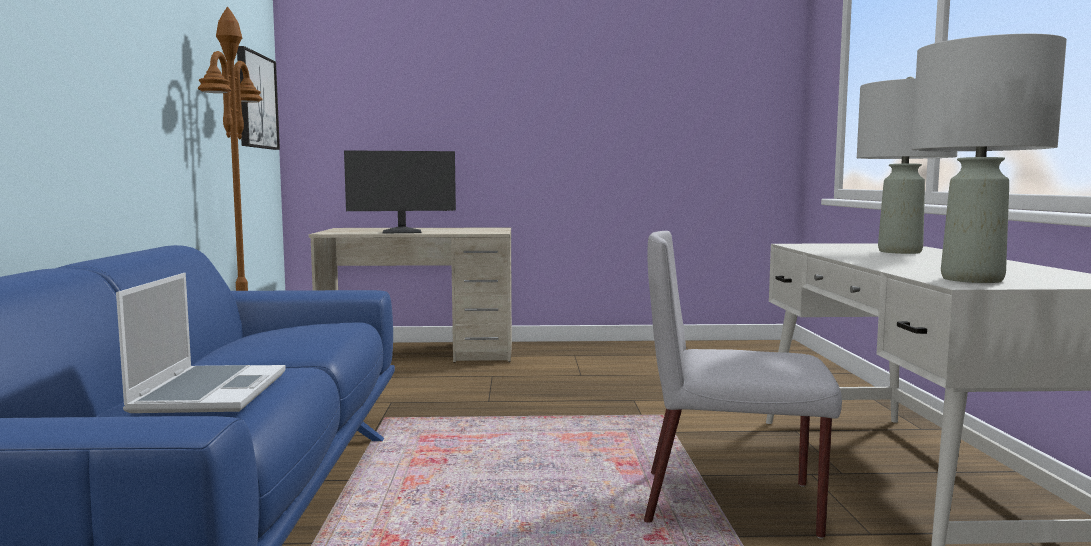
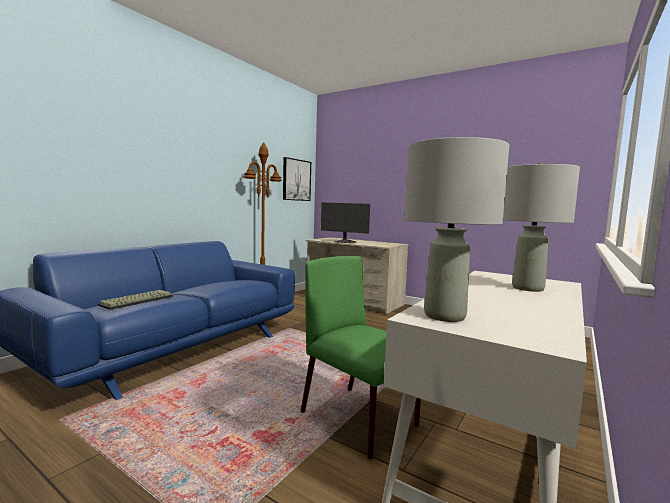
camera: 35 degrees right, 0 degrees up
(209, 392) = (137, 300): laptop -> keyboard
(733, 503) = (360, 420): grey chair -> green chair

